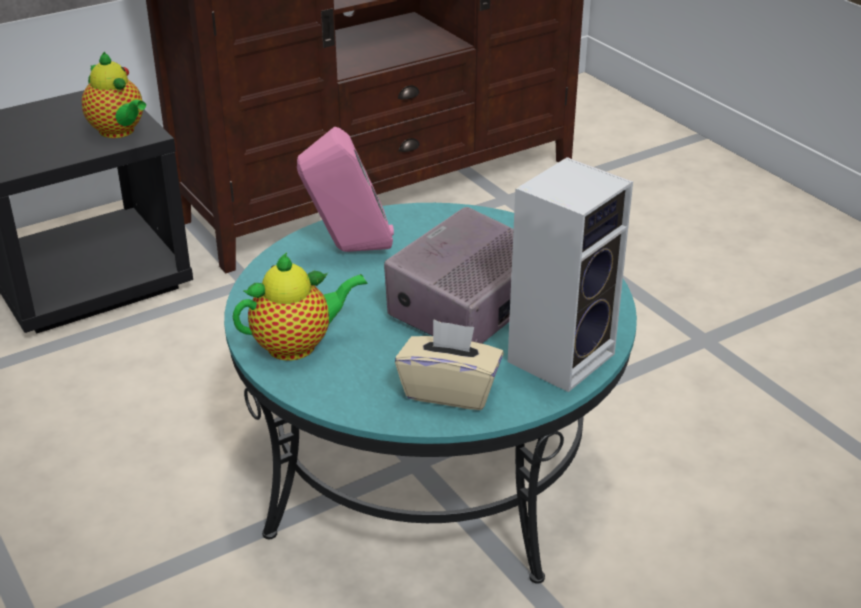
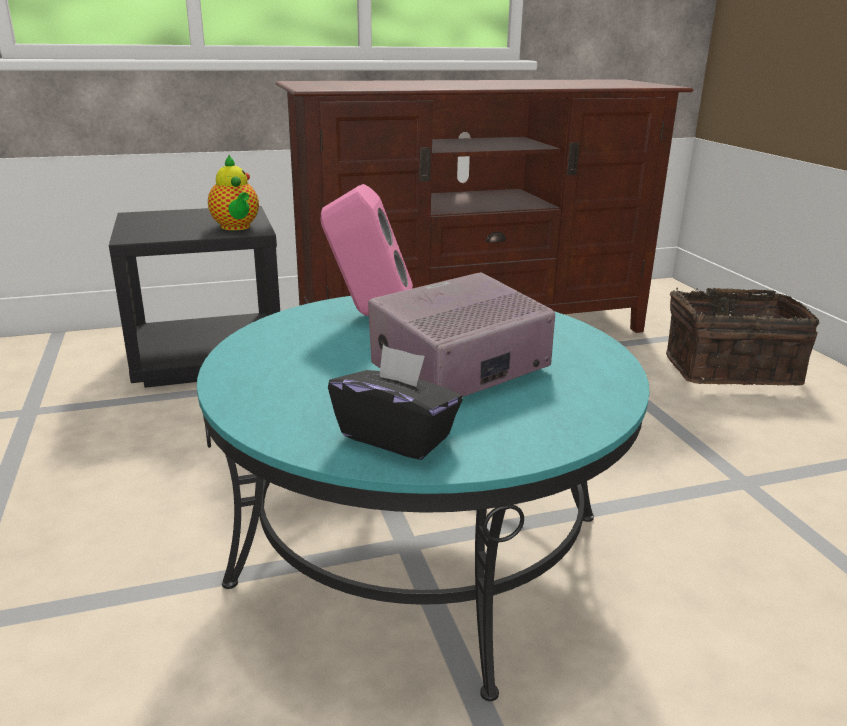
camera: 15 degrees right, 10 degrees down
(297, 345) = (265, 376): teapot -> none
(450, 390) = (396, 436): beige tissue box -> black tissue box
(561, 355) = (544, 423): speaker -> none
(669, 203) = (728, 369): none -> basket

